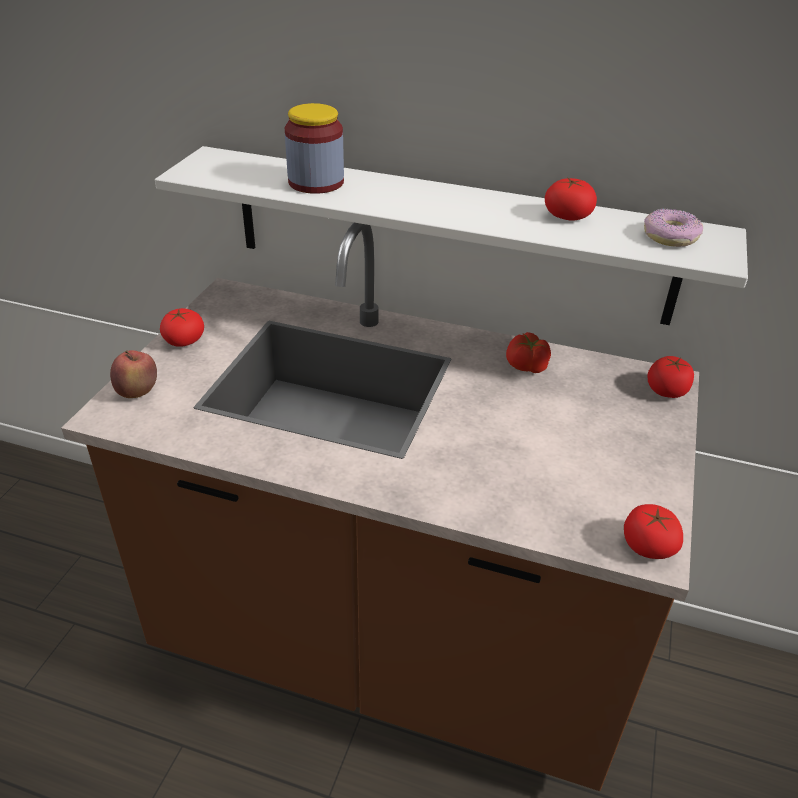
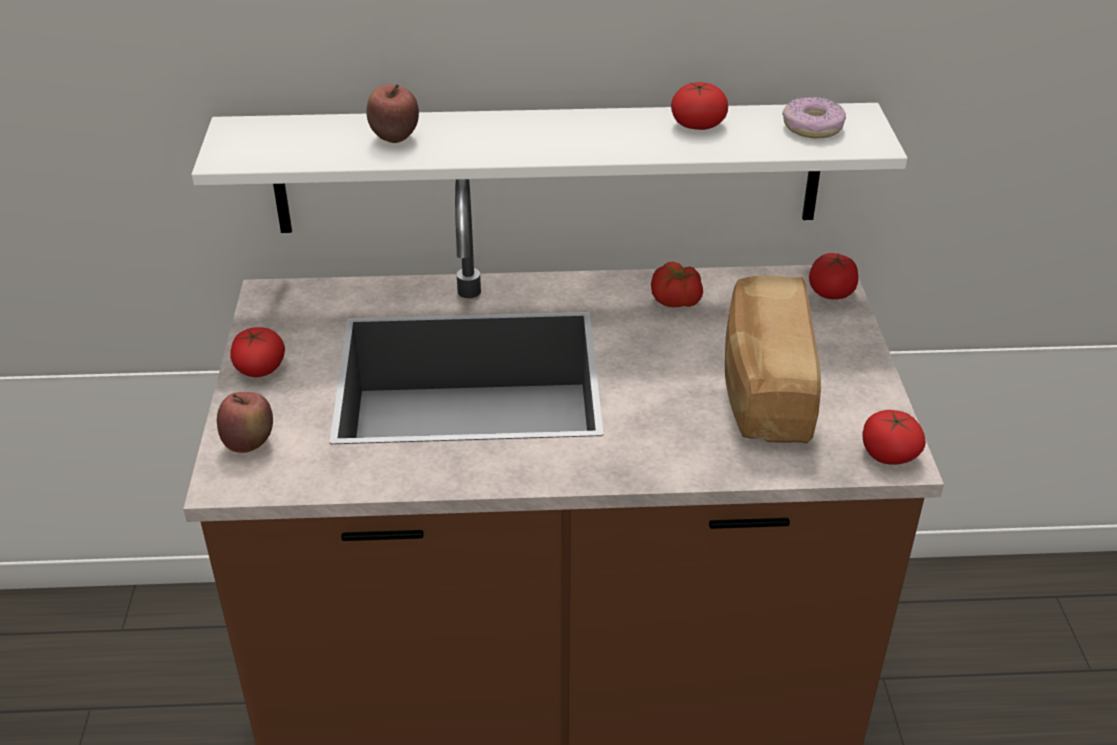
camera: 20 degrees left, 0 degrees up
(316, 182) = (394, 139): jar -> apple
(562, 456) = (764, 388): none -> bread

